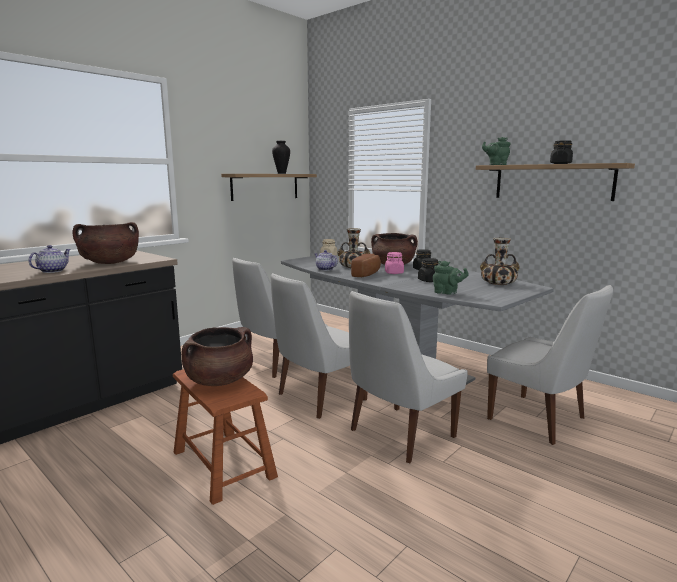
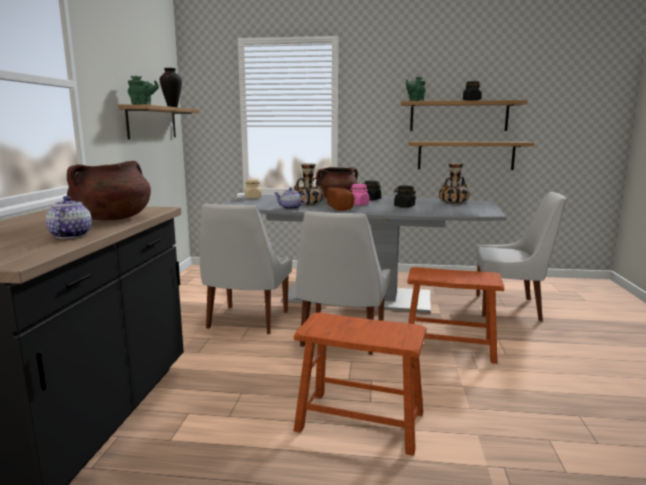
camera: 35 degrees left, 0 degrees up
(219, 381) = (360, 327): brown cooking pot -> none
(399, 435) = (449, 346): white chair -> brown stool
(447, 293) = (446, 213): green teapot -> green teapot (143, 104)
(559, 229) = (465, 155): none -> shelf

